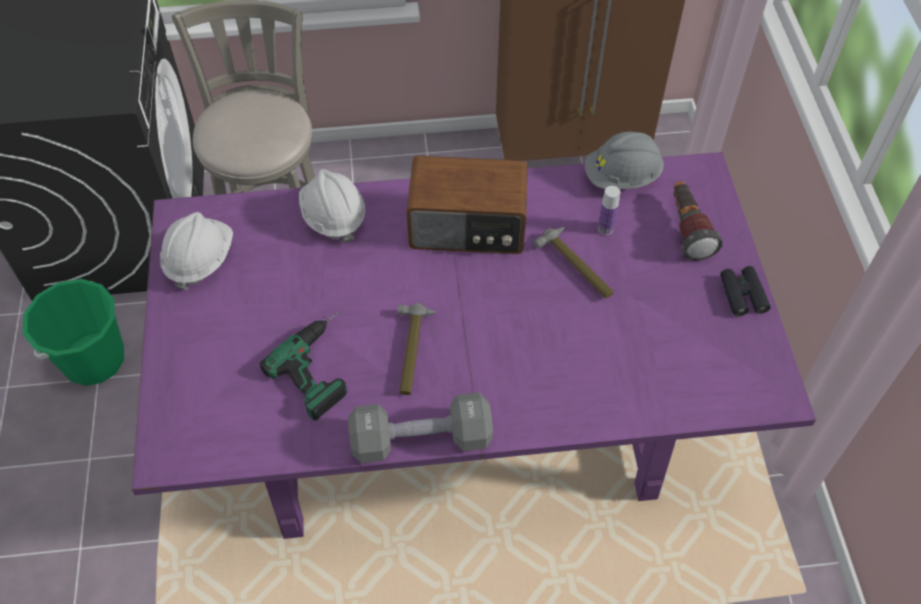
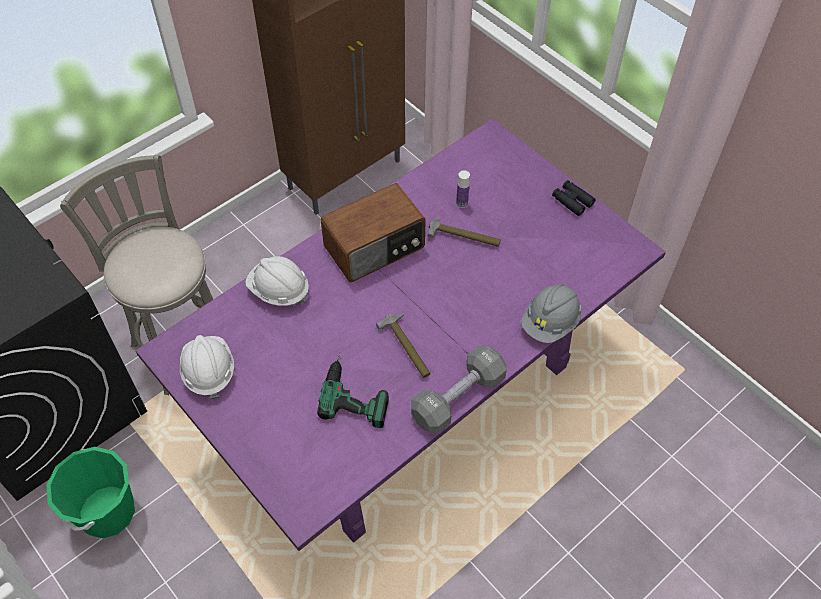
camera: 35 degrees left, 0 degrees up
(622, 177) = (446, 165): grey hard hat -> grey hard hat (550, 323)
(687, 229) = (510, 178): flashlight -> none

